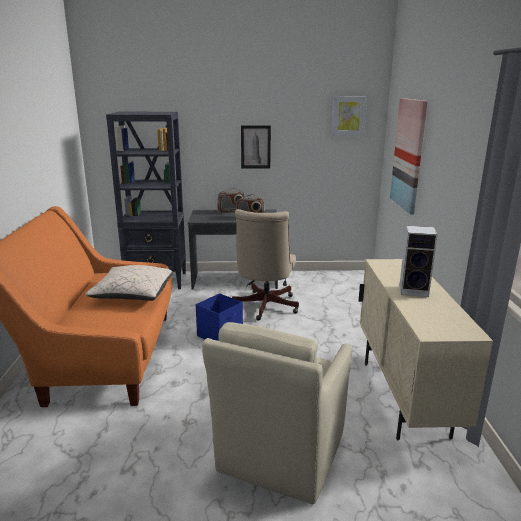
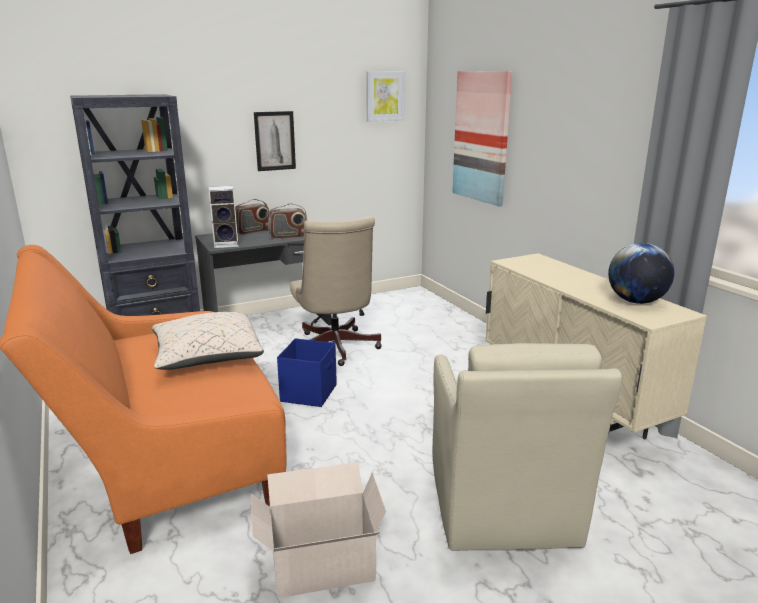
camera: 25 degrees left, 0 degrees up
(130, 450) = (319, 564): none -> cardboard box
(414, 290) = (581, 283): speaker -> speaker (227, 244)
(441, 315) = (636, 301): none -> globe

